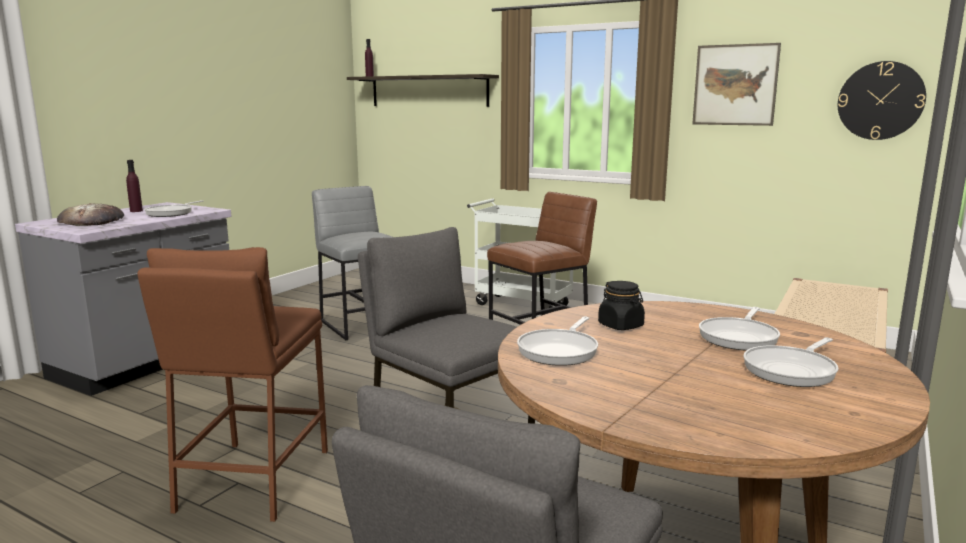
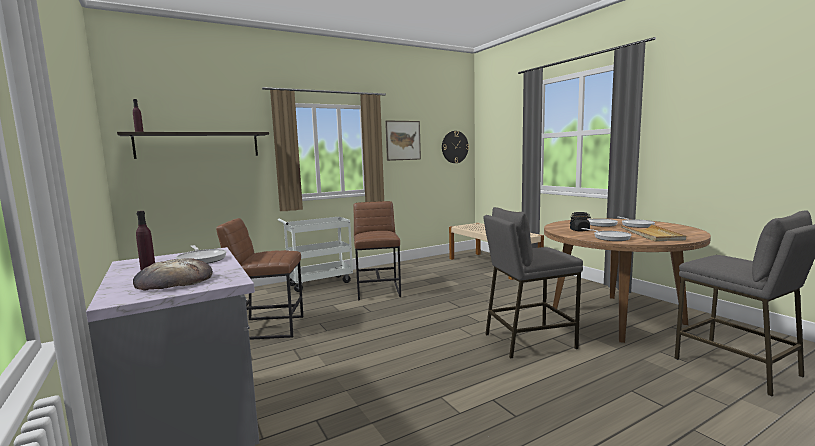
camera: 60 degrees left, 5 degrees down
(252, 479) = (492, 394): brown stool -> none
(361, 324) = (268, 328): grey chair -> brown chair
(646, 386) = (652, 235): none -> beige tray

